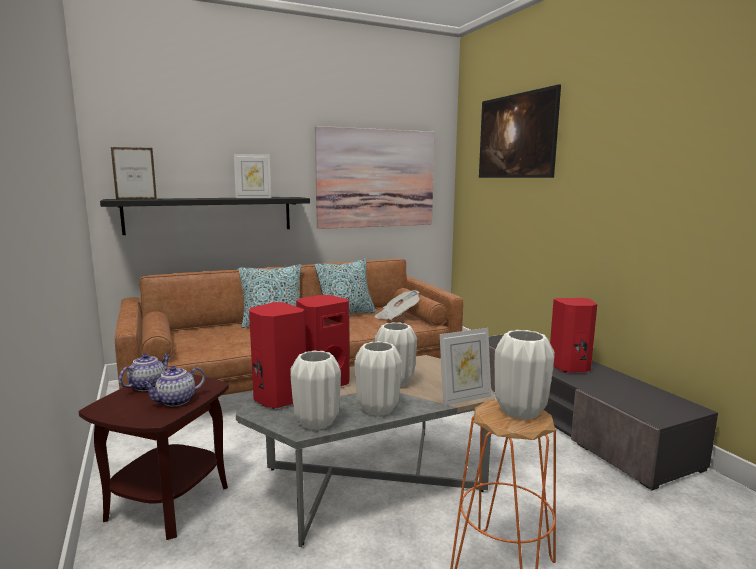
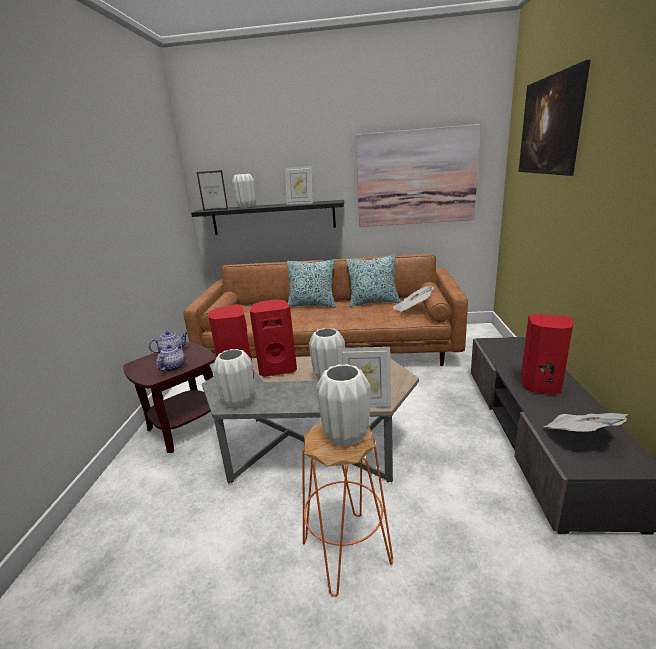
camera: 30 degrees right, 10 degrees up
(175, 401) = (173, 367): teapot -> teapot turned 120 degrees clockwise
(377, 409) = (289, 400): white vase -> white vase (246, 207)
(635, 397) = (580, 435): none -> newspaper

